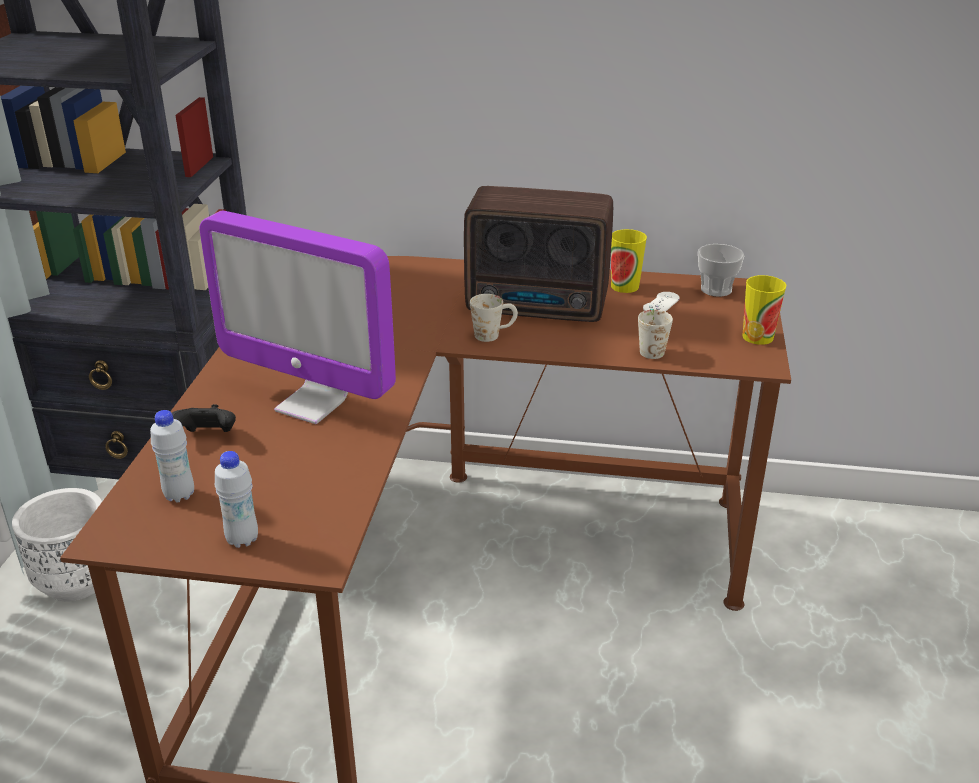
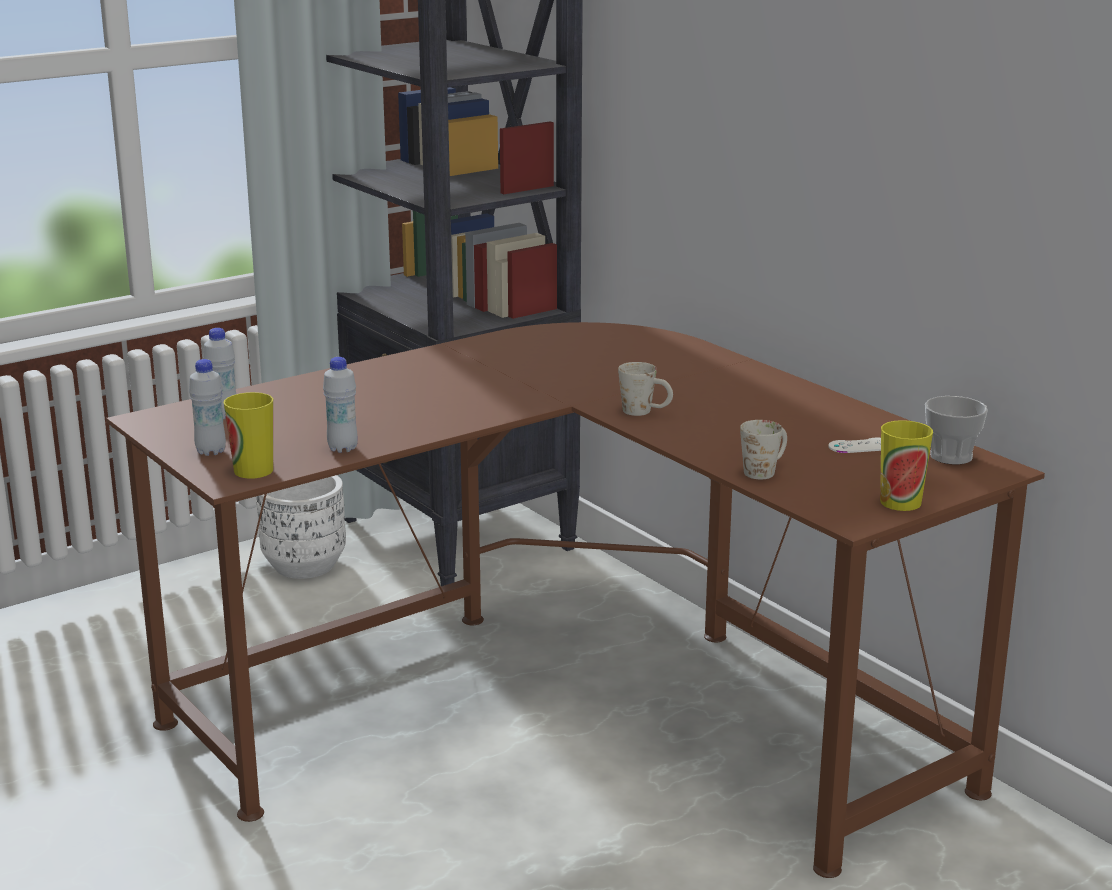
camera: 45 degrees right, 10 degrees down
(208, 436) = (304, 393): black game controller -> none
(312, 404) = (407, 402): monitor -> none
(348, 475) = (342, 448): none -> white bottle
(540, 307) = (732, 409): radio -> none
(624, 286) = (856, 422): cup -> cup (253, 470)

